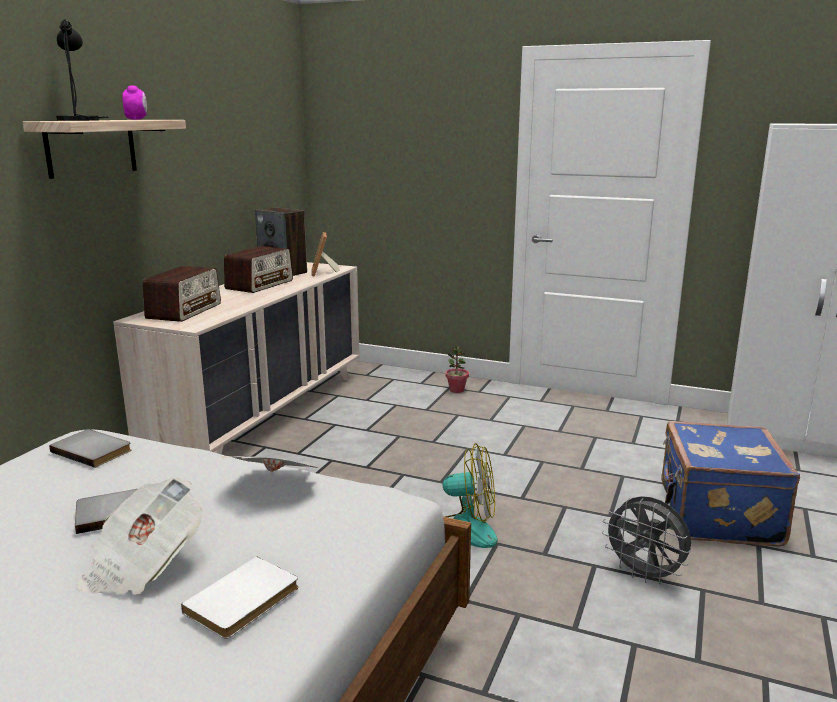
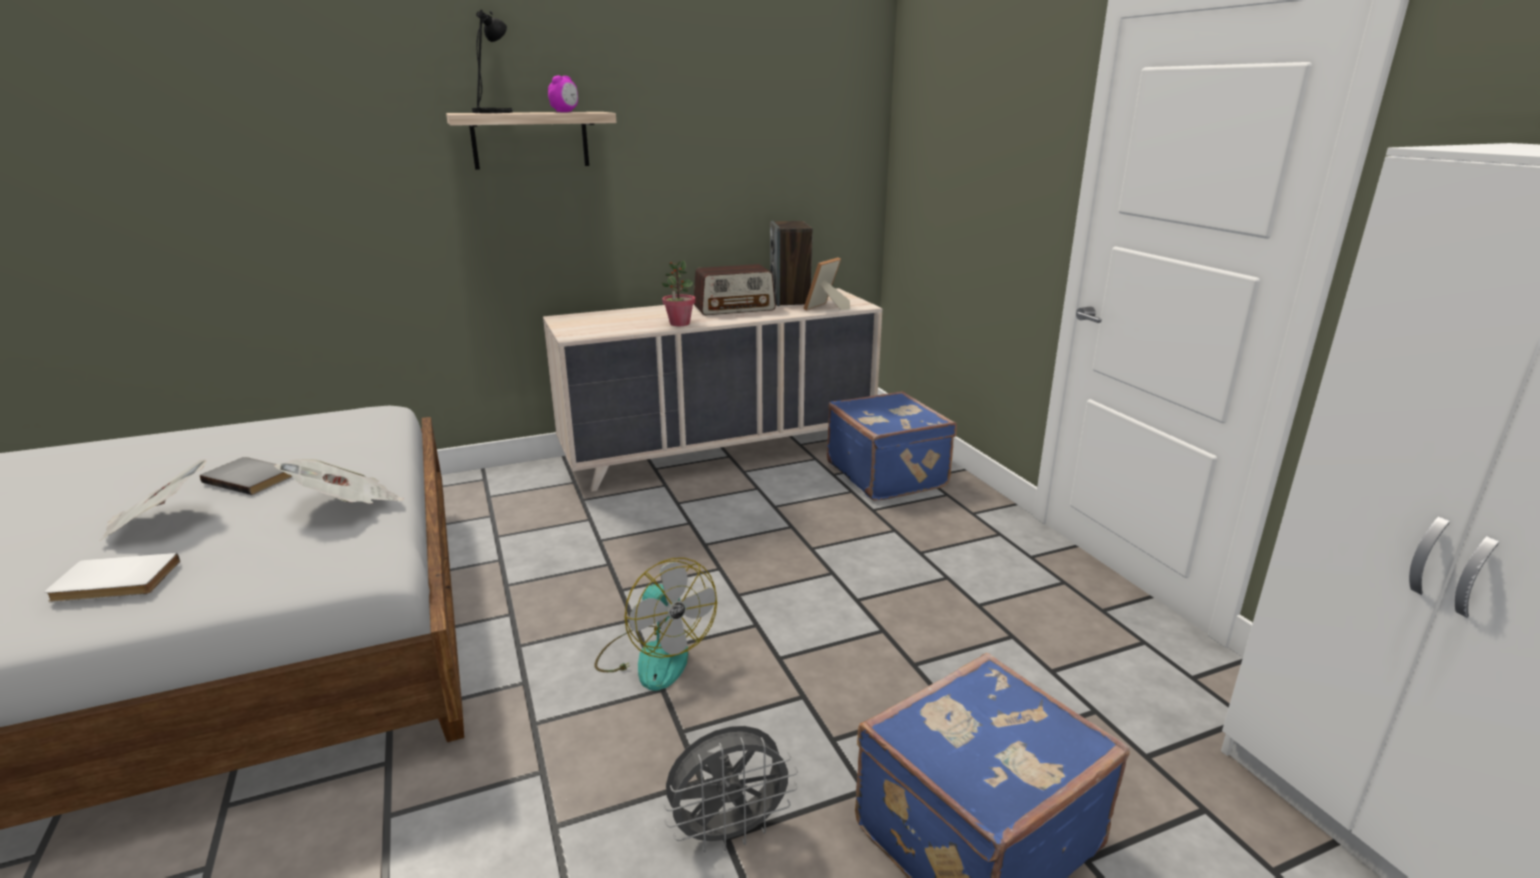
camera: 45 degrees right, 5 degrees up
(94, 450) = (350, 424): grey book -> none
(184, 311) = (608, 320): radio -> none
(398, 388) = (888, 474): none -> blue suitcase
(456, 390) = (949, 501): potted plant -> potted plant (679, 323)
(644, 574) = (729, 832): grey fan -> grey fan turned 105 degrees counterclockwise

